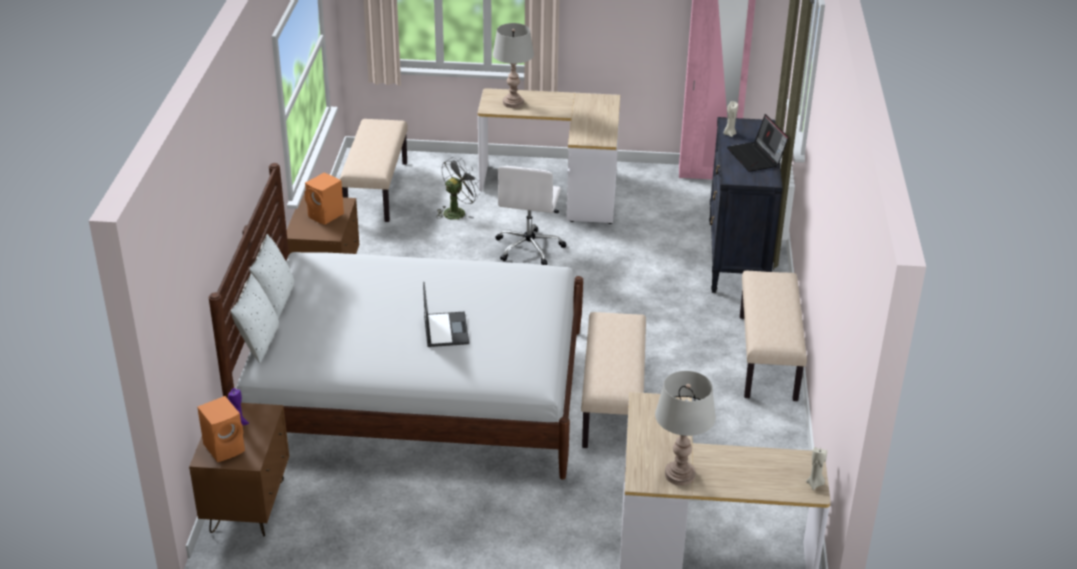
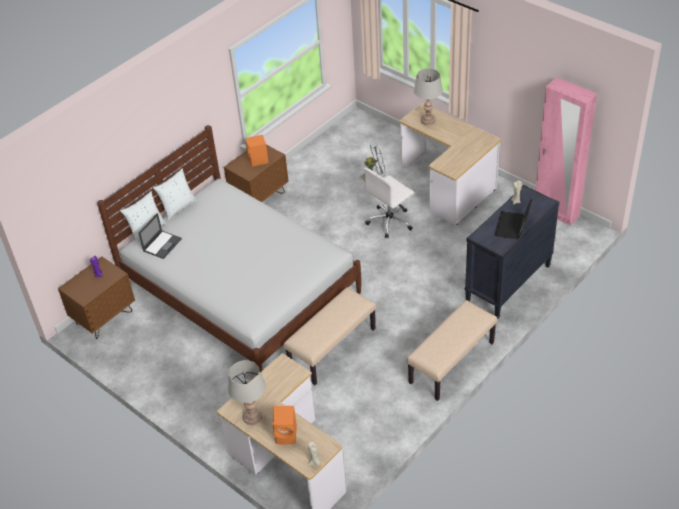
camera: 40 degrees right, 10 degrees up
(225, 447) = (81, 285): orange speaker -> orange speaker (287, 435)
(376, 190) = (343, 144): beige bench -> none
(446, 329) = (238, 265): laptop -> laptop (162, 244)

